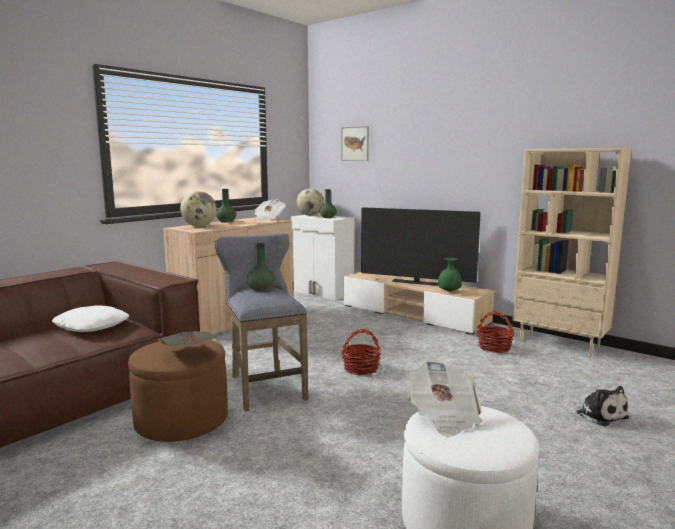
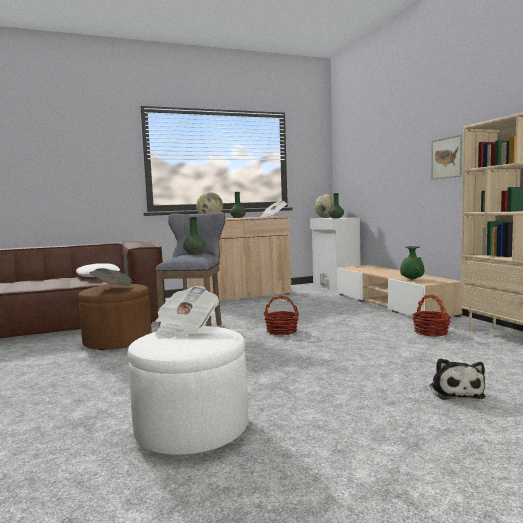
camera: 30 degrees right, 5 degrees down
(355, 143) = (359, 151): picture -> picture (446, 158)
(416, 283) = (393, 273): television -> none

